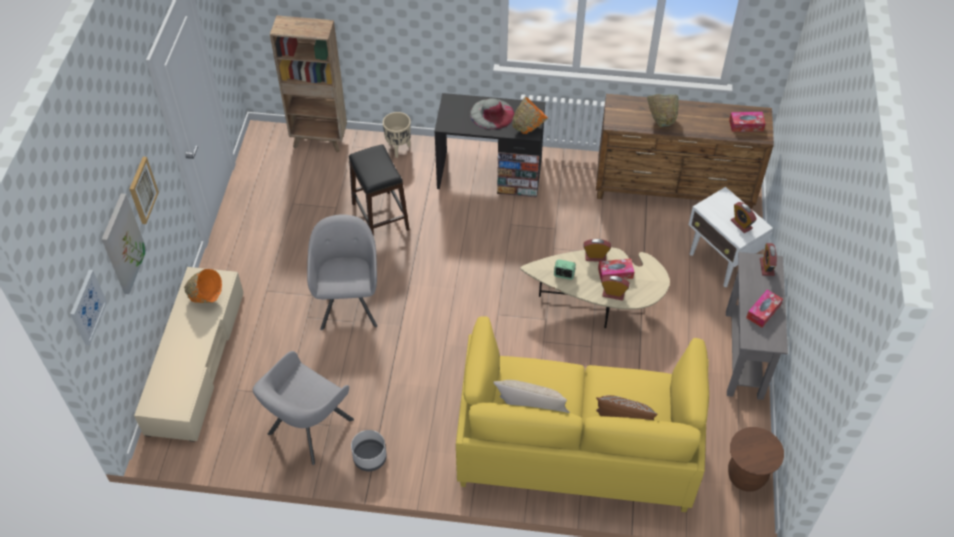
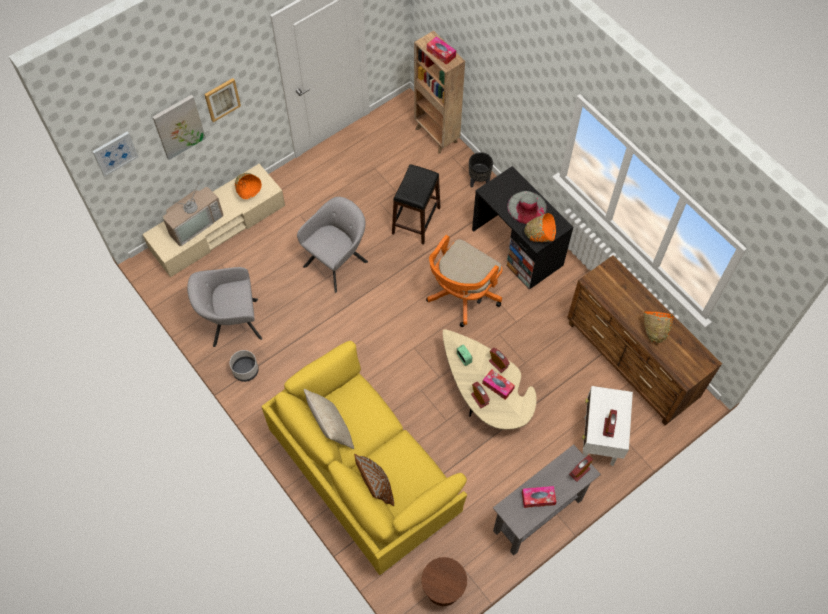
camera: 45 degrees right, 10 degrees up
(180, 363) = (194, 222): none -> television
(399, 149) = (479, 181): beige planter -> black planter
(489, 244) = (461, 296): none -> orange office chair
(661, 119) = (628, 305): green bowl -> none
(700, 122) = (654, 330): none -> orange bowl
(746, 125) = (684, 360): tissue box -> tissue box (441, 53)

